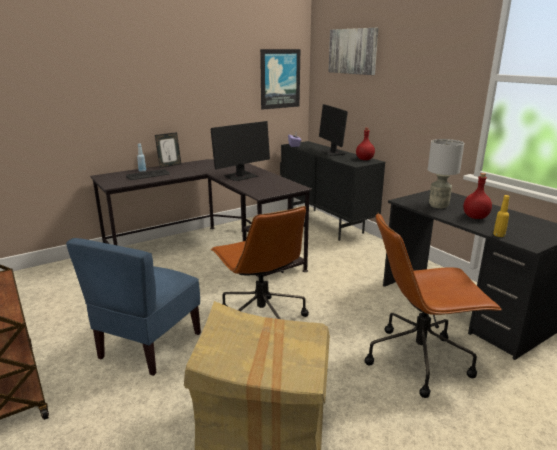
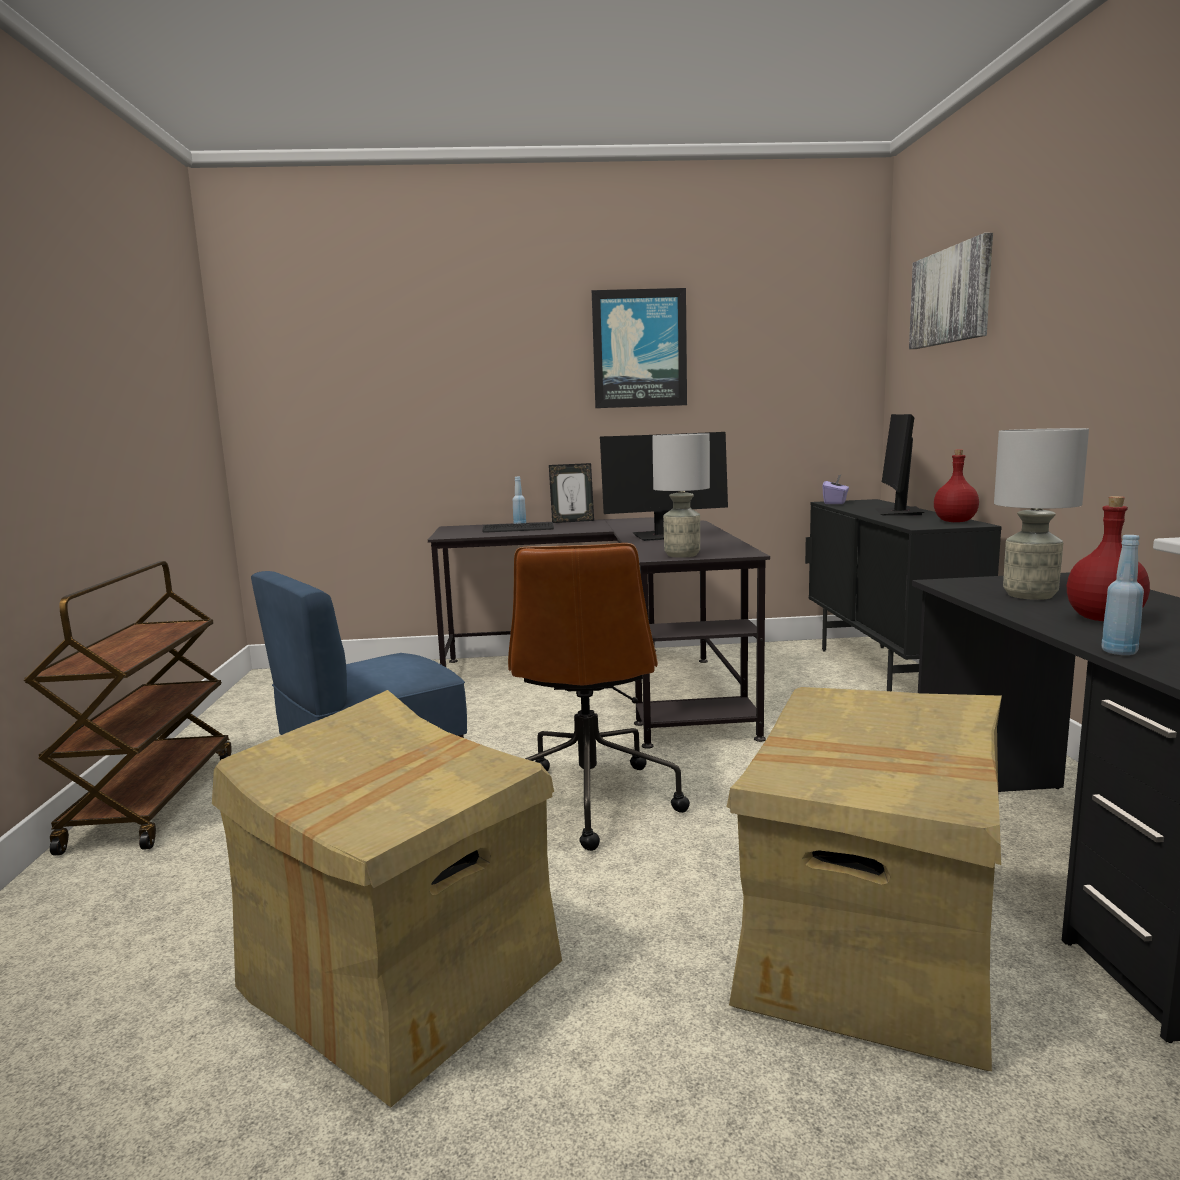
camera: 30 degrees right, 10 degrees down
(272, 192) = (683, 555): none -> grey table lamp
(279, 79) = (812, 372): picture -> picture (639, 349)
(419, 359) = (866, 956): brown office chair -> cardboard box
(498, 235) = (1119, 652): yellow bottle -> blue bottle

